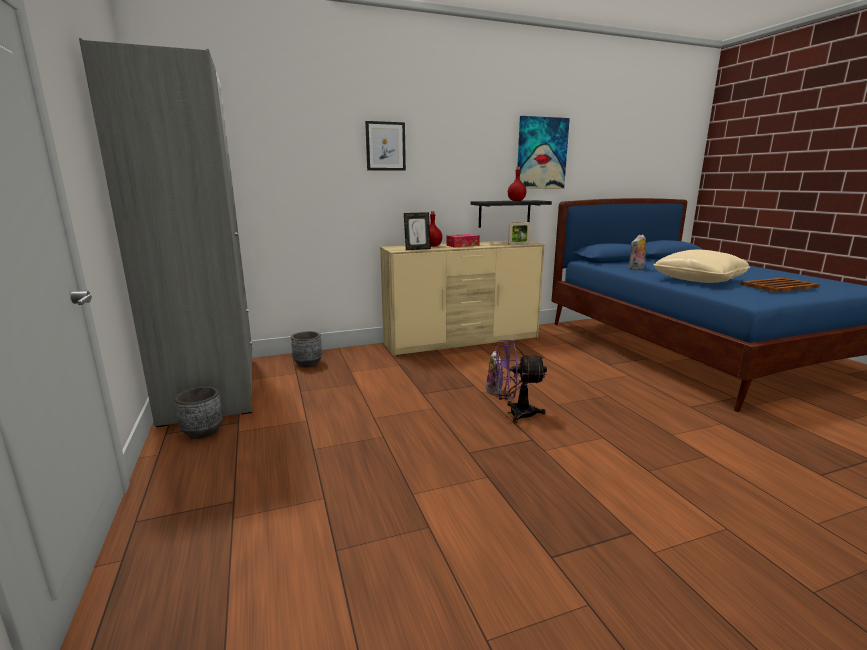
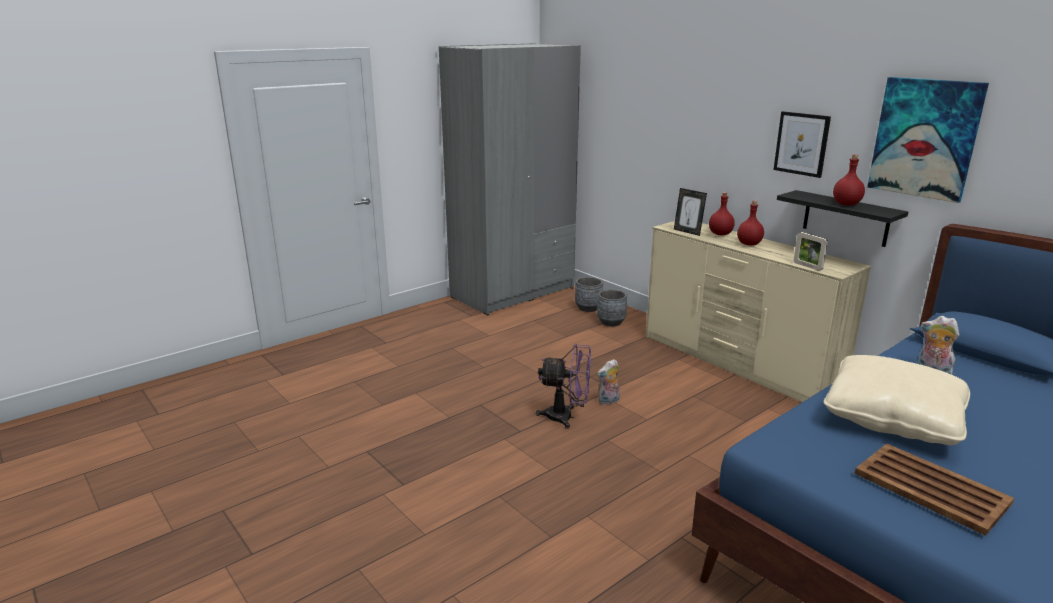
camera: 70 degrees right, 5 degrees up
(203, 432) = (453, 310): grey planter -> grey planter (611, 322)
(385, 146) = (704, 108): picture -> picture (801, 144)
(462, 245) = (749, 244): tissue box -> red bottle
(515, 413) = (566, 417): purple fan -> purple fan turned 120 degrees clockwise

